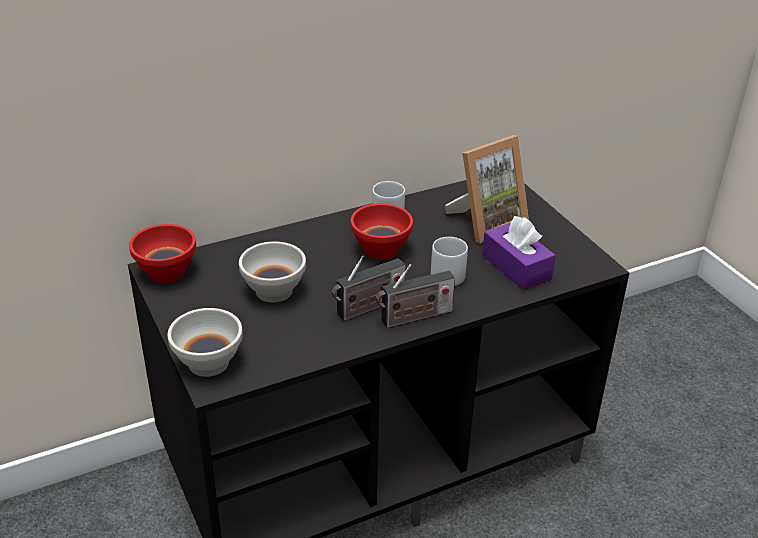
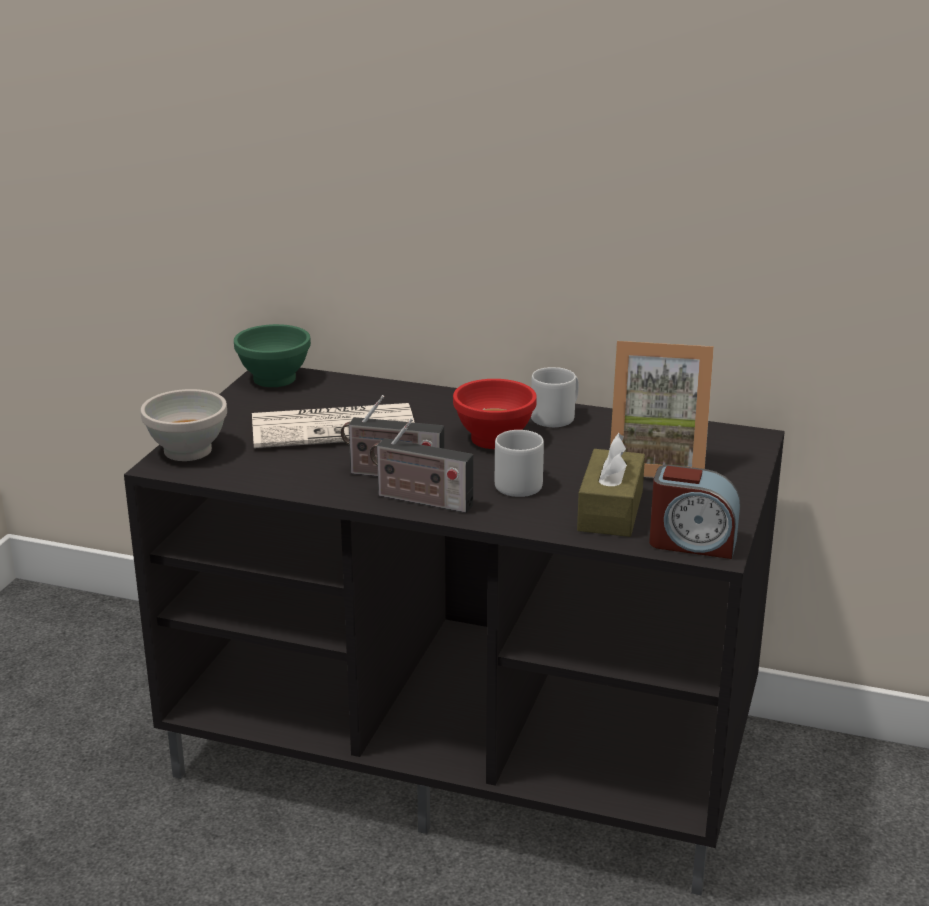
camera: 45 degrees right, 10 degrees down
(166, 272) = (274, 378): red bowl -> green bowl
(274, 290) = (335, 427): white bowl -> newspaper
(516, 267) = (610, 510): purple tissue box -> brown tissue box
(582, 266) = (692, 542): none -> alarm clock

